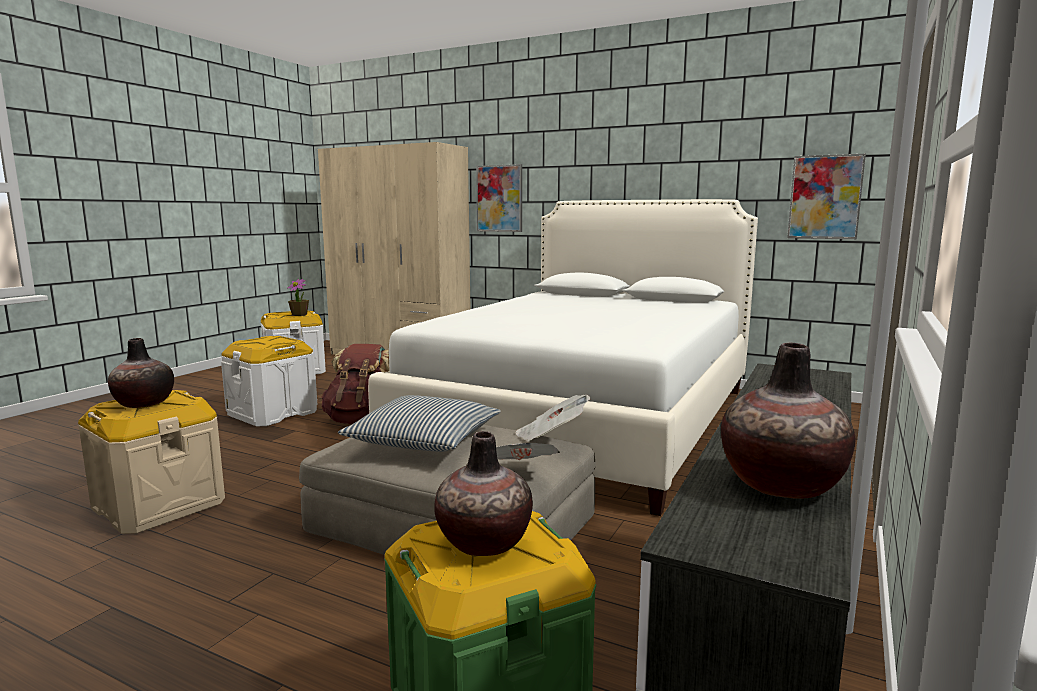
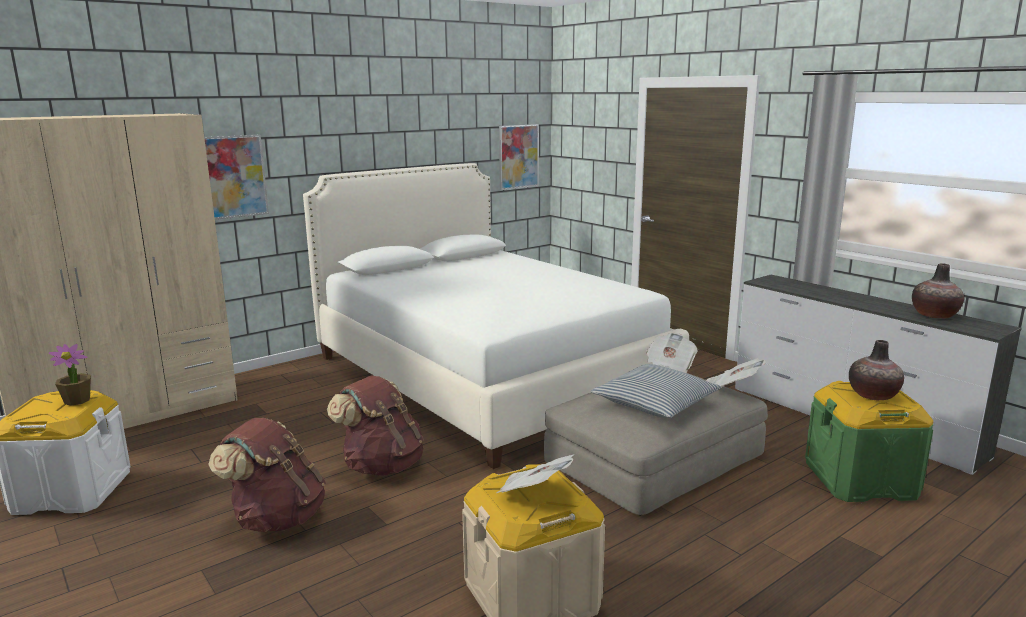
camera: 65 degrees left, 5 degrees up
(144, 403) = (534, 492): vase -> newspaper
(273, 413) = (277, 518): white storage box -> brown backpack

